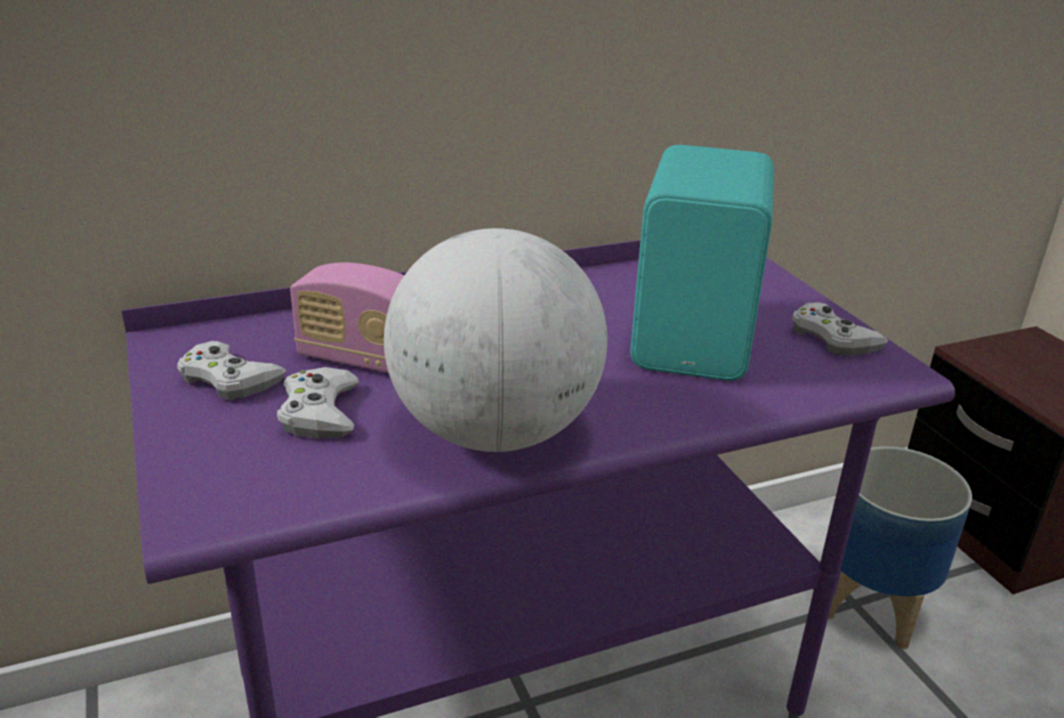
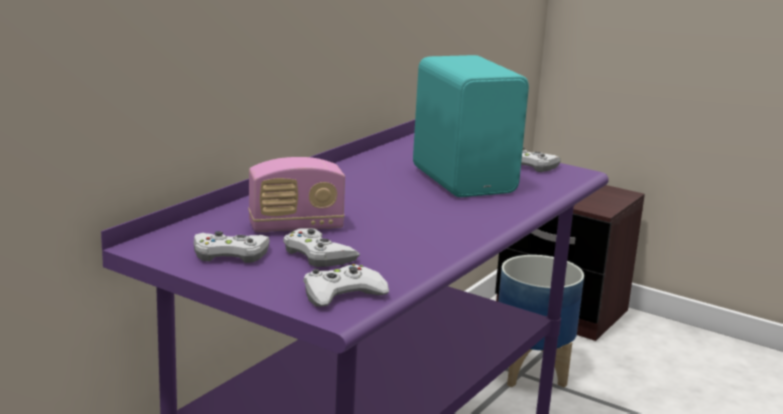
camera: 35 degrees left, 10 degrees down
(247, 489) = (342, 294): none -> white game controller
(495, 432) = (430, 240): globe -> none

